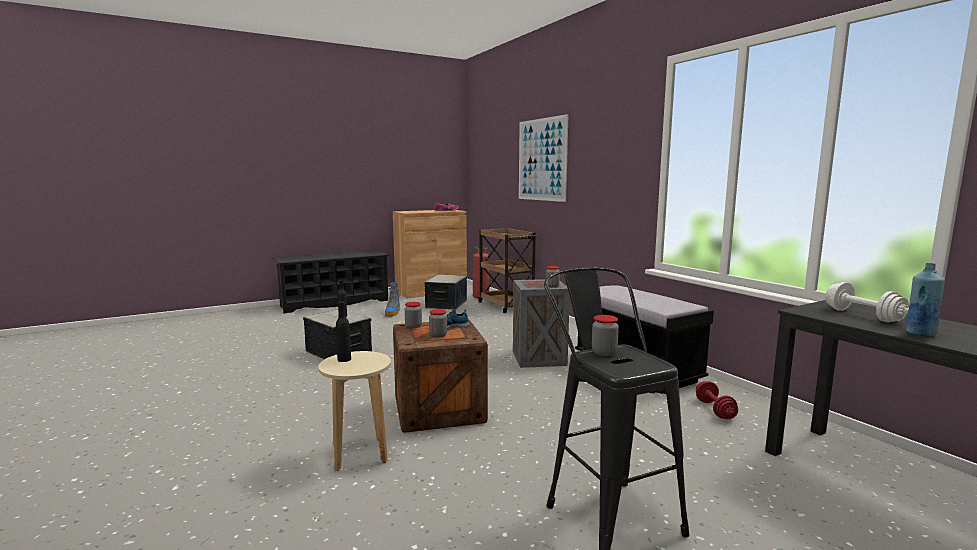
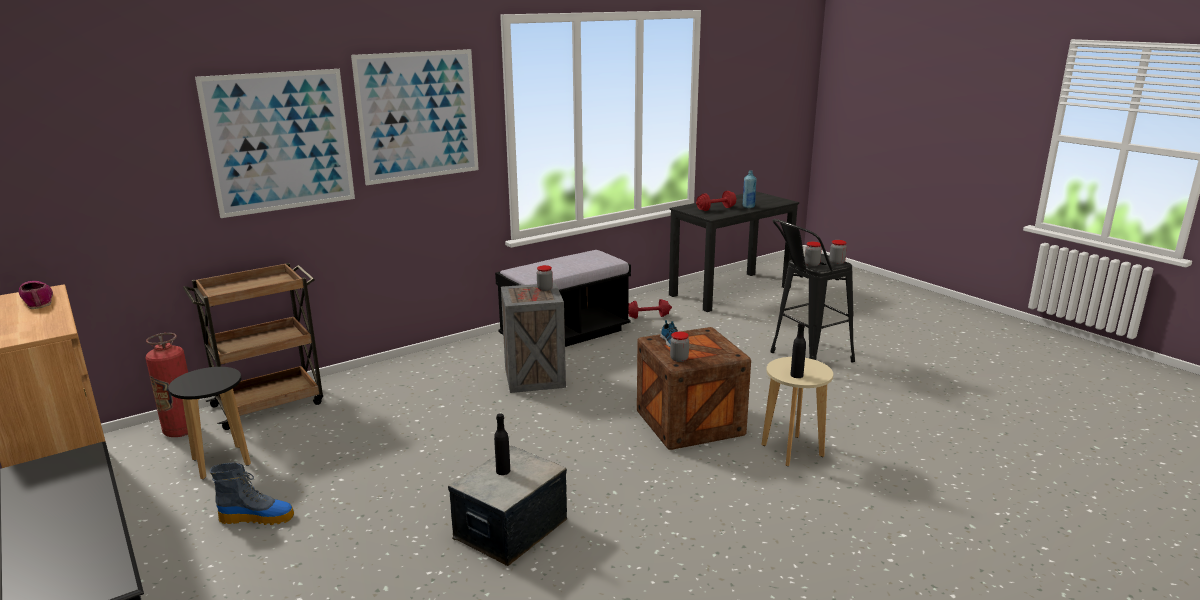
camera: 95 degrees left, 10 degrees up
(438, 335) = (705, 345): jar -> jar (837, 262)
(447, 304) = (221, 462): storage box -> black stool
(603, 147) = (418, 116): none -> picture
(862, 316) = (716, 209): white dumbbell -> red dumbbell

